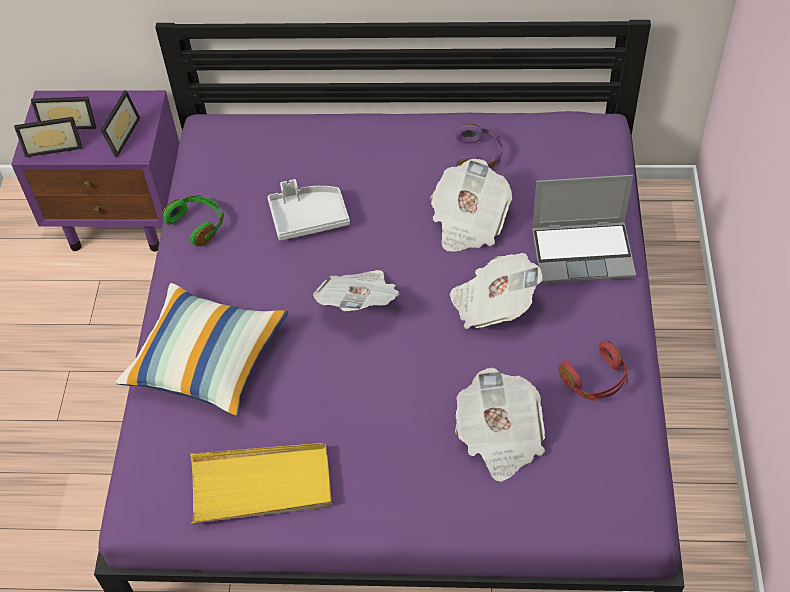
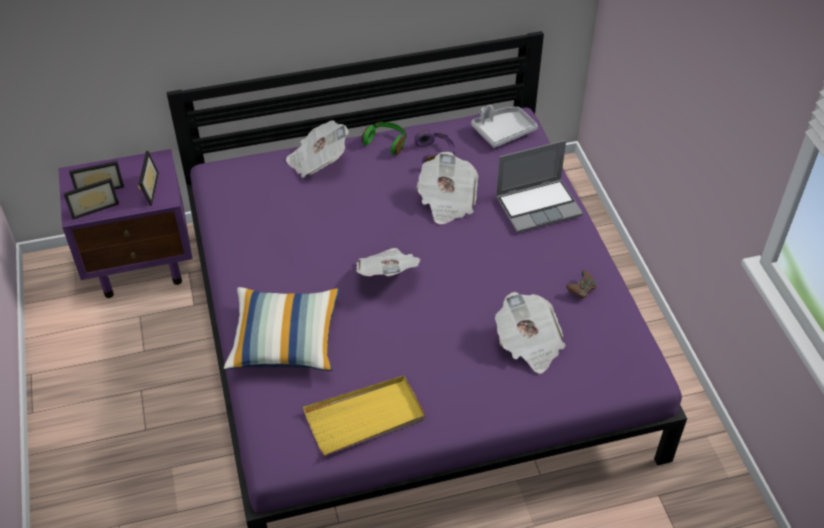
camera: 20 degrees left, 5 degrees down
(198, 224) = (236, 243): green headphones -> green headphones (386, 142)
(308, 218) = (323, 221): grey tray -> grey tray (503, 131)
(493, 304) = (487, 254): newspaper -> newspaper (317, 161)
(595, 380) = (581, 290): red headphones -> brown game controller

